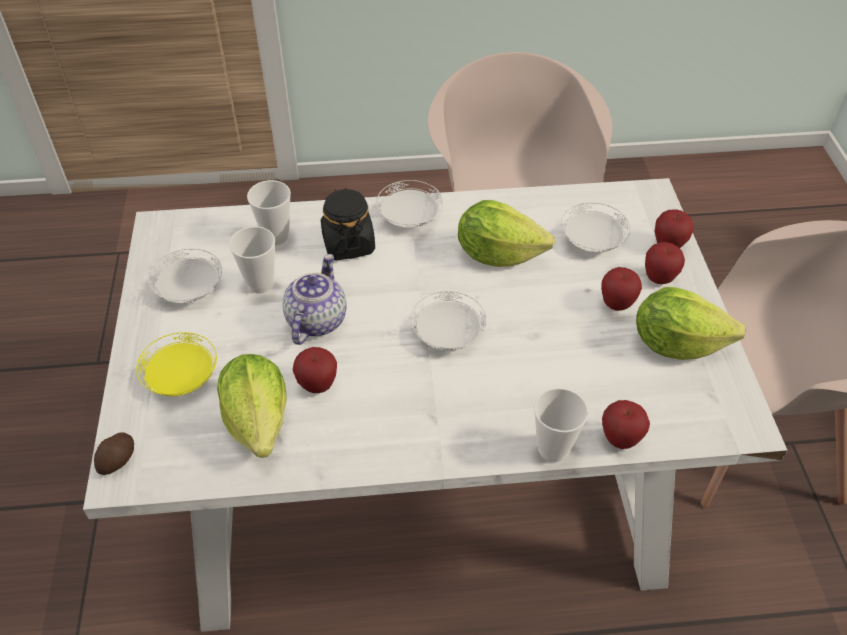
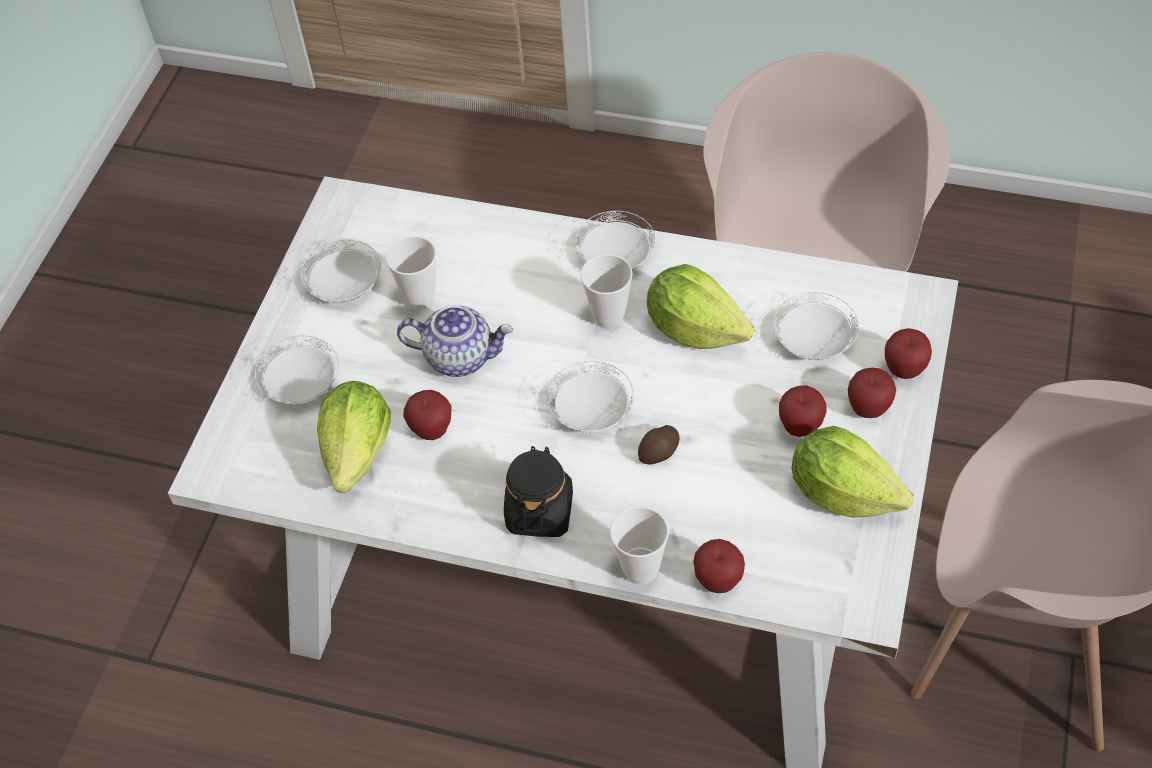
camera: 25 degrees right, 5 degrees up
(118, 460) = (214, 454): potato -> potato (660, 452)
(182, 378) = (302, 385): yellow plate -> white plate
(276, 236) = (459, 244): cup -> cup (609, 317)
(316, 320) = (460, 356): teapot -> teapot turned 60 degrees clockwise
(348, 244) = (533, 273): black jar -> black jar (540, 511)

